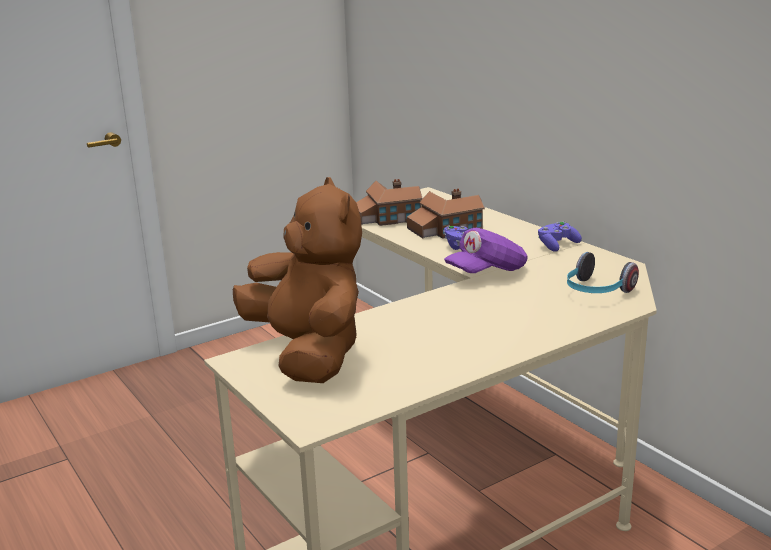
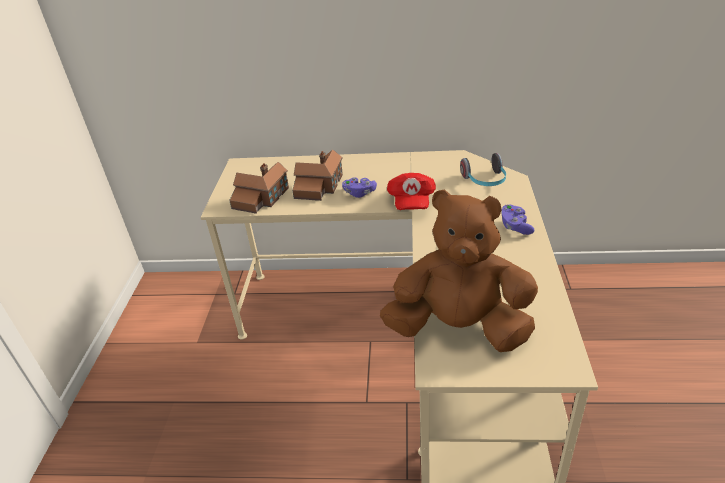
camera: 50 degrees left, 15 degrees up
(486, 272) = (411, 202): purple cap -> red cap
(557, 245) = (402, 162): purple game controller -> purple game controller (515, 226)

